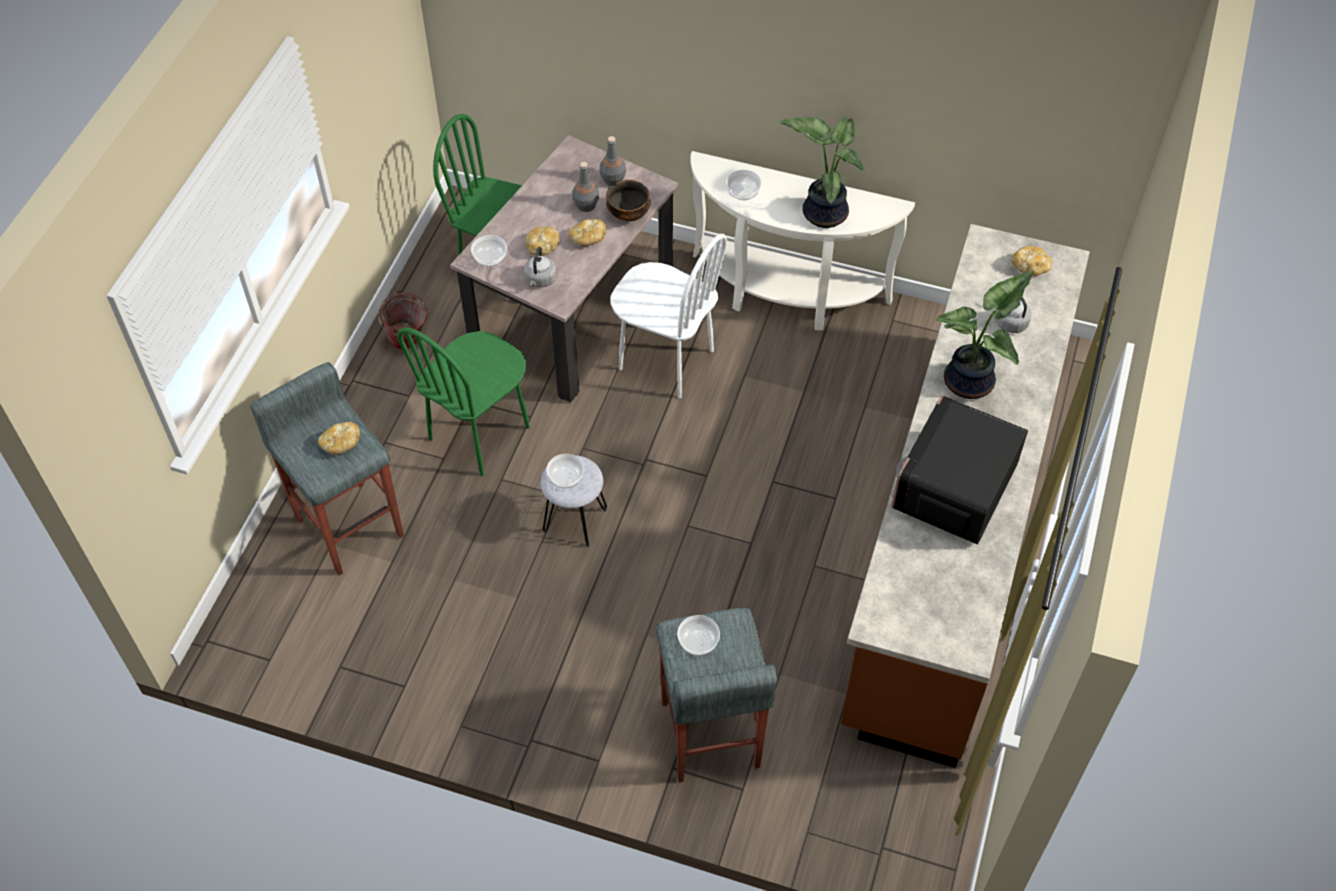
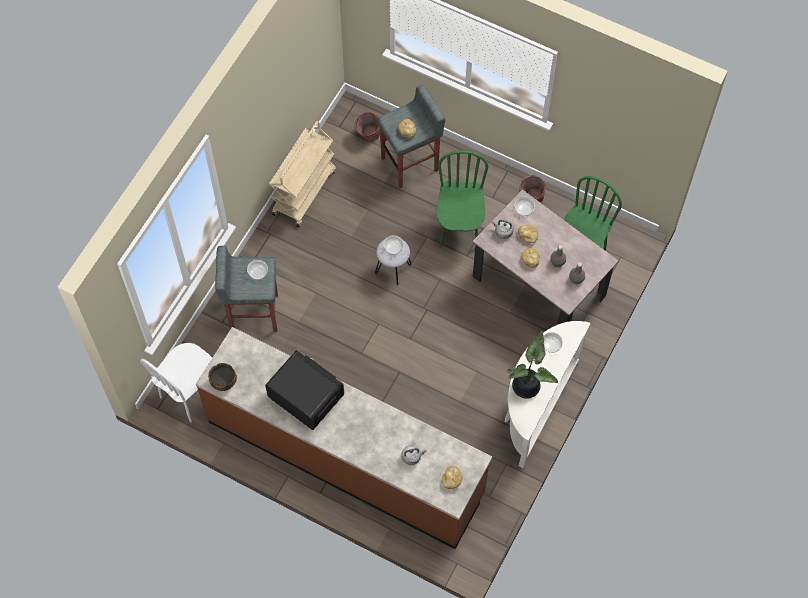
camera: 100 degrees right, 10 degrees up
(290, 606) = (367, 136): none -> bucket
(426, 696) = (304, 191): none -> beige cart
(480, 433) = (459, 229): green chair -> green chair turned 45 degrees clockwise
(629, 214) = (546, 284): bowl -> bowl (224, 382)
(665, 360) = (495, 331): white chair -> white chair (189, 394)
(972, 382) = (373, 424): potted plant -> none

